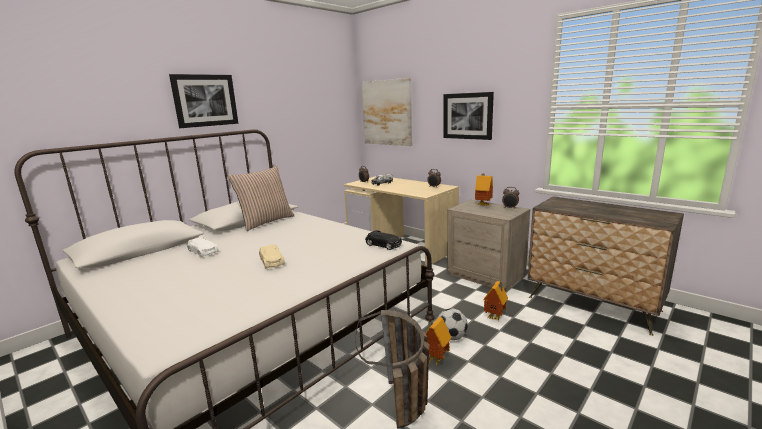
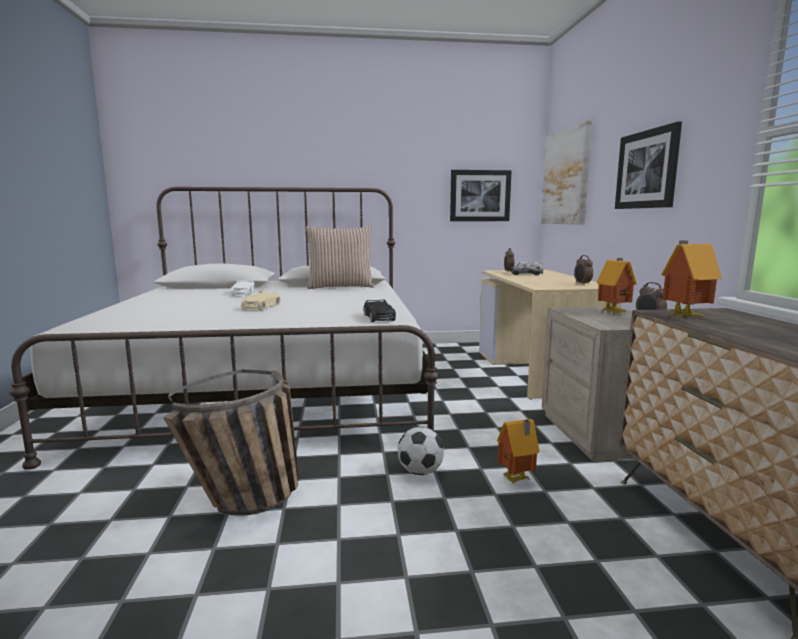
camera: 40 degrees right, 5 degrees down
(205, 100) = (327, 153): picture -> picture (480, 196)
(435, 359) = (361, 481): toy house -> toy house (683, 317)

